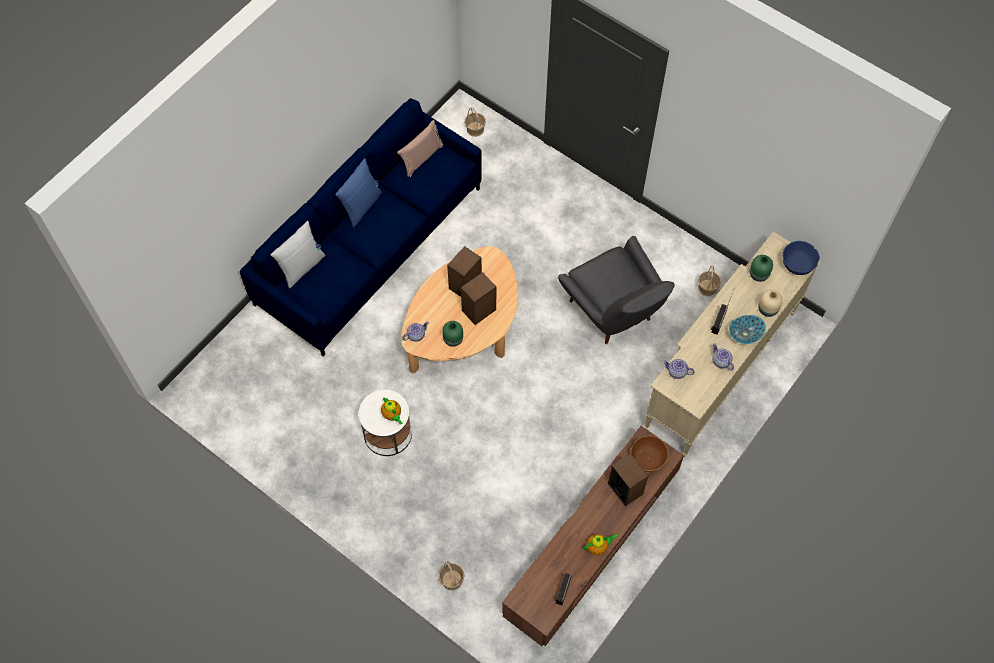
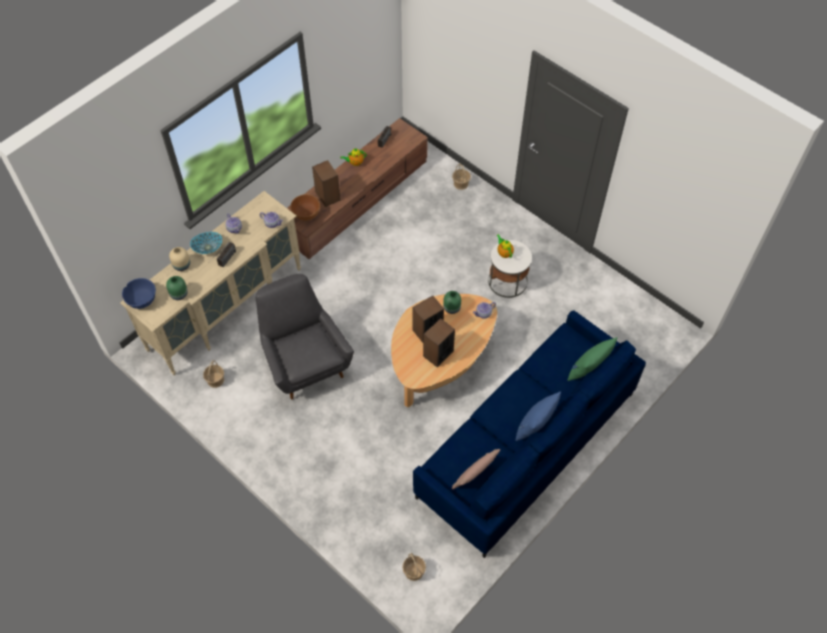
camera: 175 degrees left, 5 degrees down
(302, 267) = (588, 370): grey pillow -> green pillow

